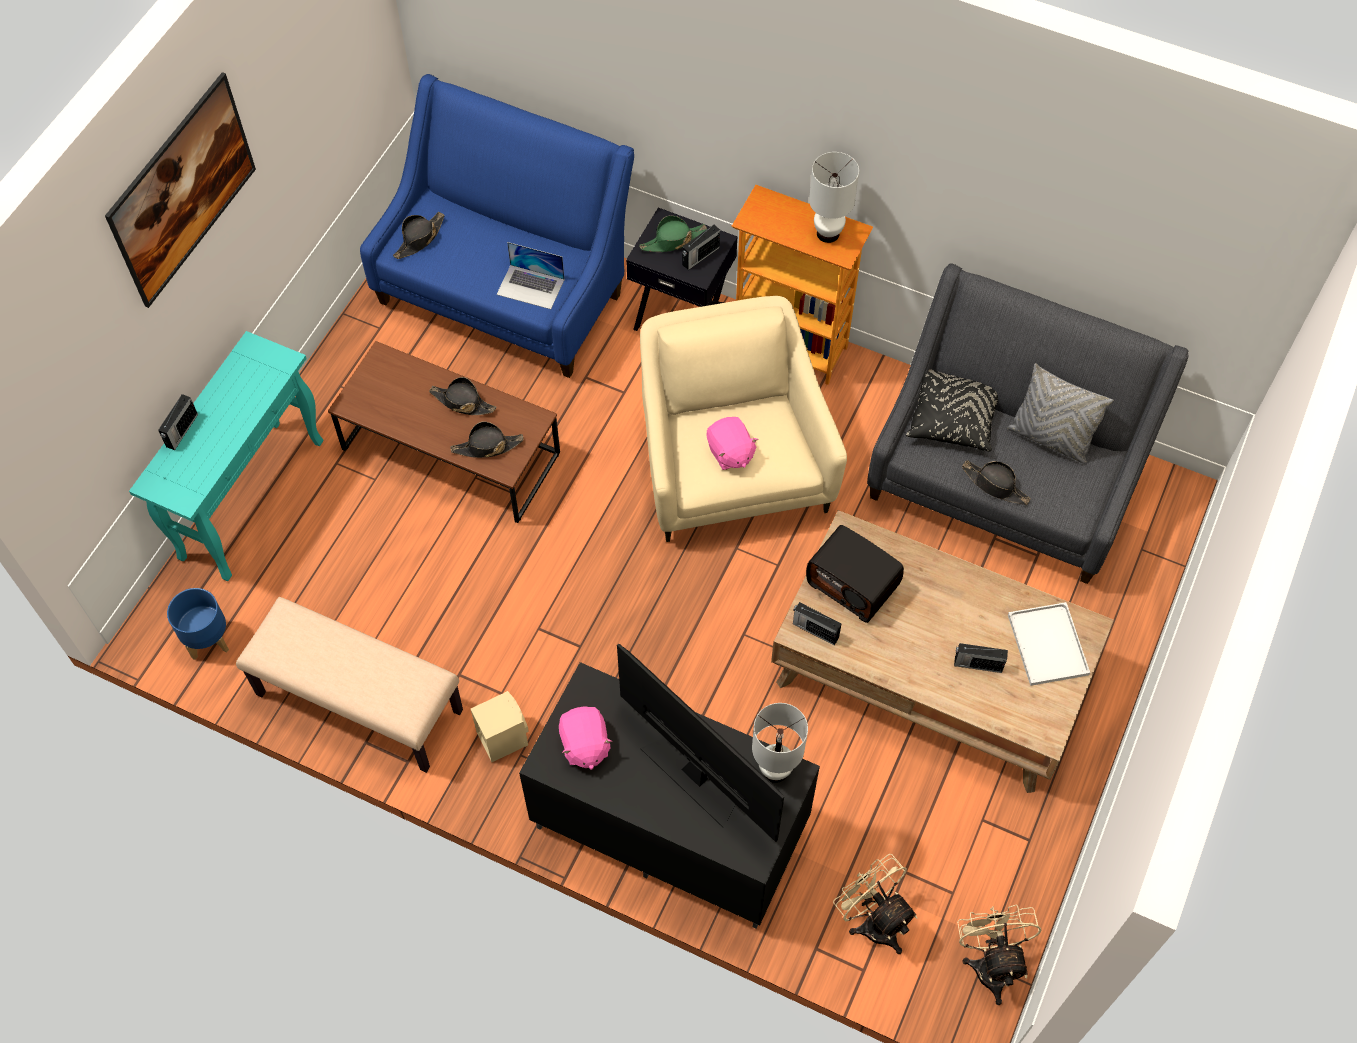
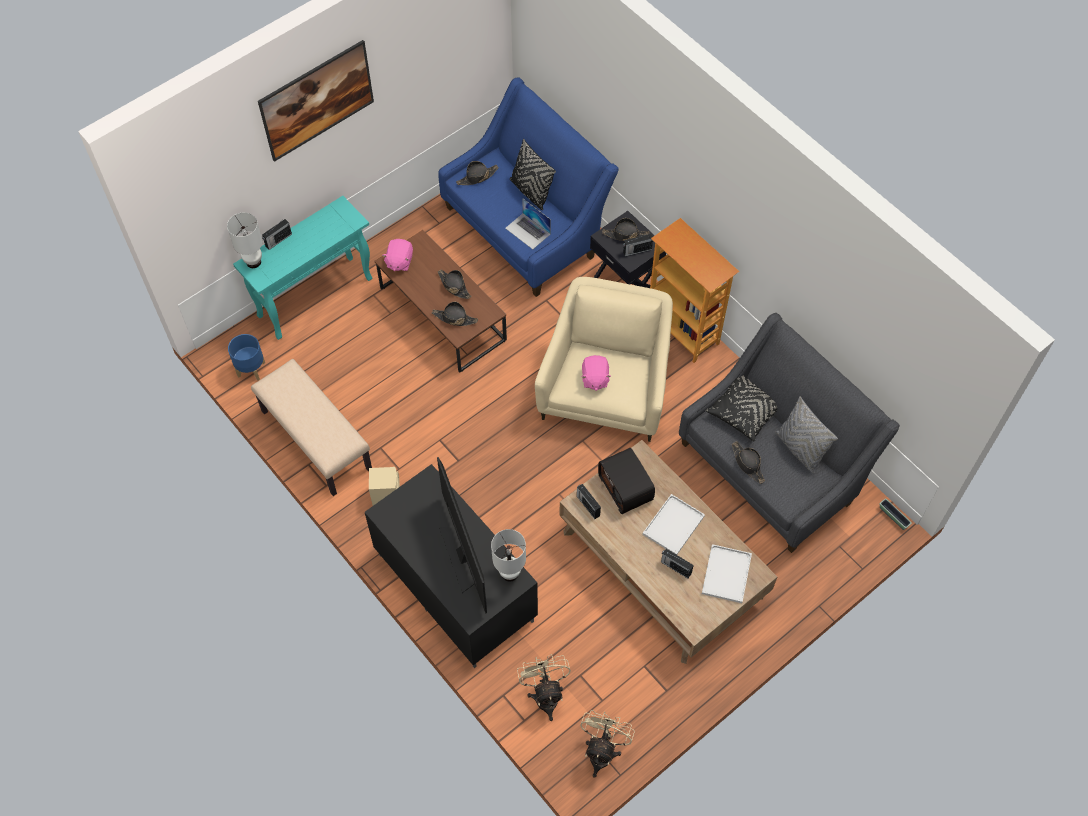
camera: 25 degrees right, 0 degrees up
(506, 231) = (531, 191): none -> black pillow
(584, 745) = (409, 512): pink plush toy -> pink plush toy (399, 261)
(673, 241) = (625, 235): green hat -> black hat
(827, 234) = (707, 265): white table lamp -> white table lamp (253, 262)
(942, 606) = (673, 524): none -> white tray
(1186, 483) = (893, 517): none -> planter

